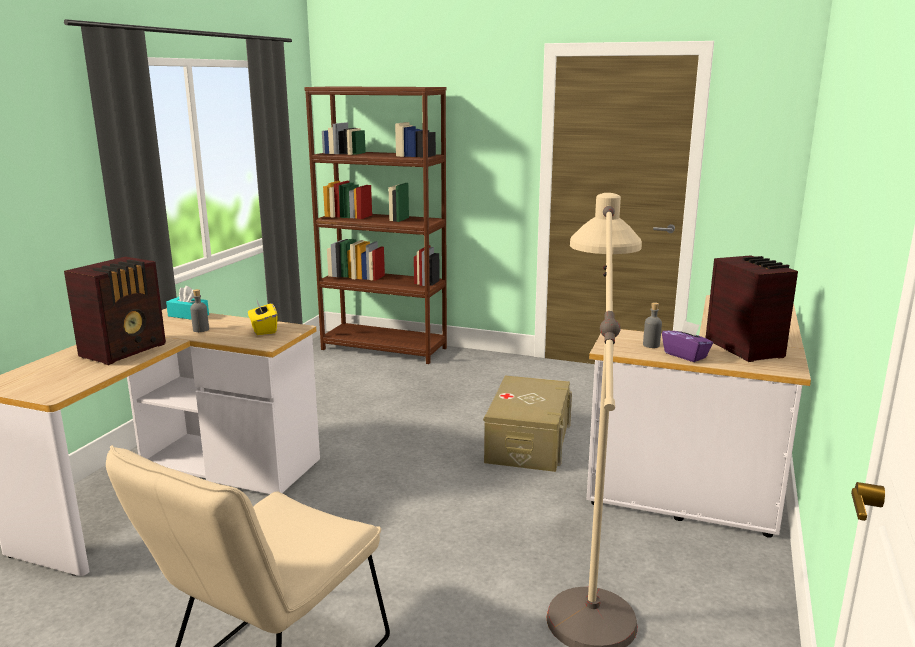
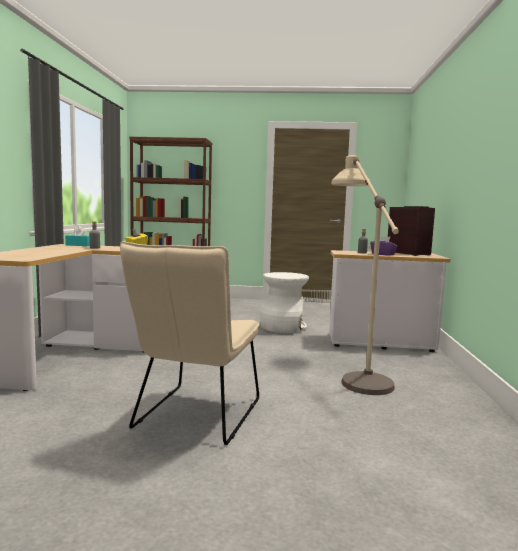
camera: 15 degrees left, 10 degrees down
(125, 350) = (53, 251): radio -> none
(528, 442) = (283, 327): beige storage box -> white stool

